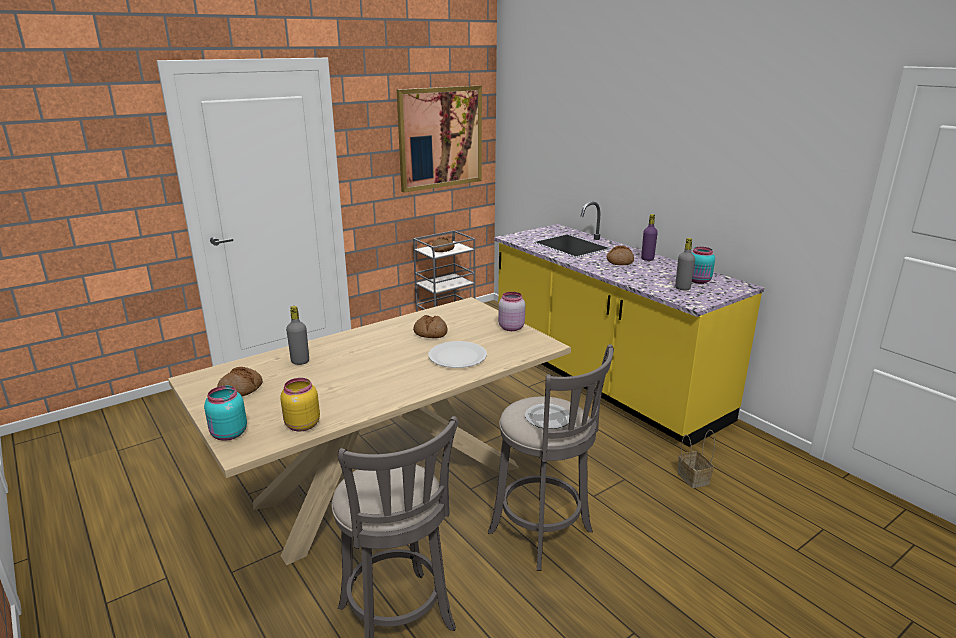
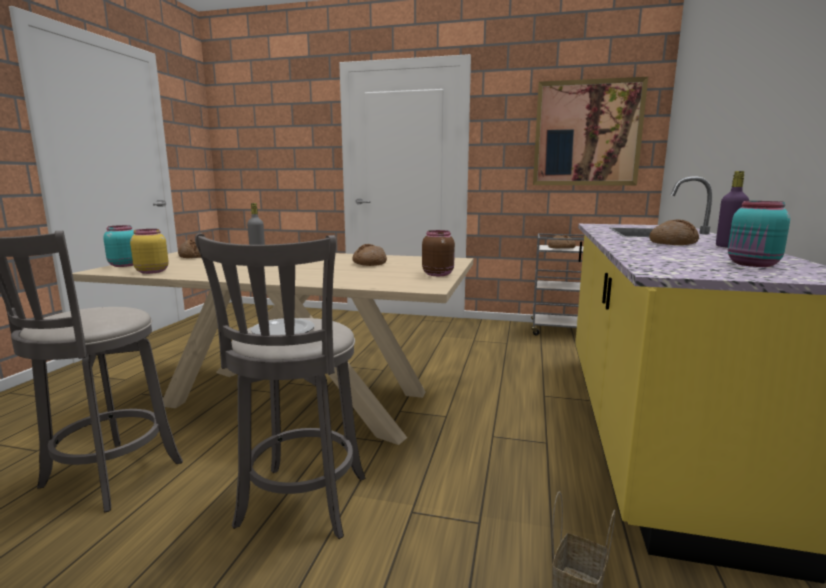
camera: 50 degrees right, 10 degrees down
(457, 356) = (338, 274): white plate -> none
(510, 327) = (438, 274): pink jar -> brown jar
(682, 288) = (694, 263): grey bottle -> none

